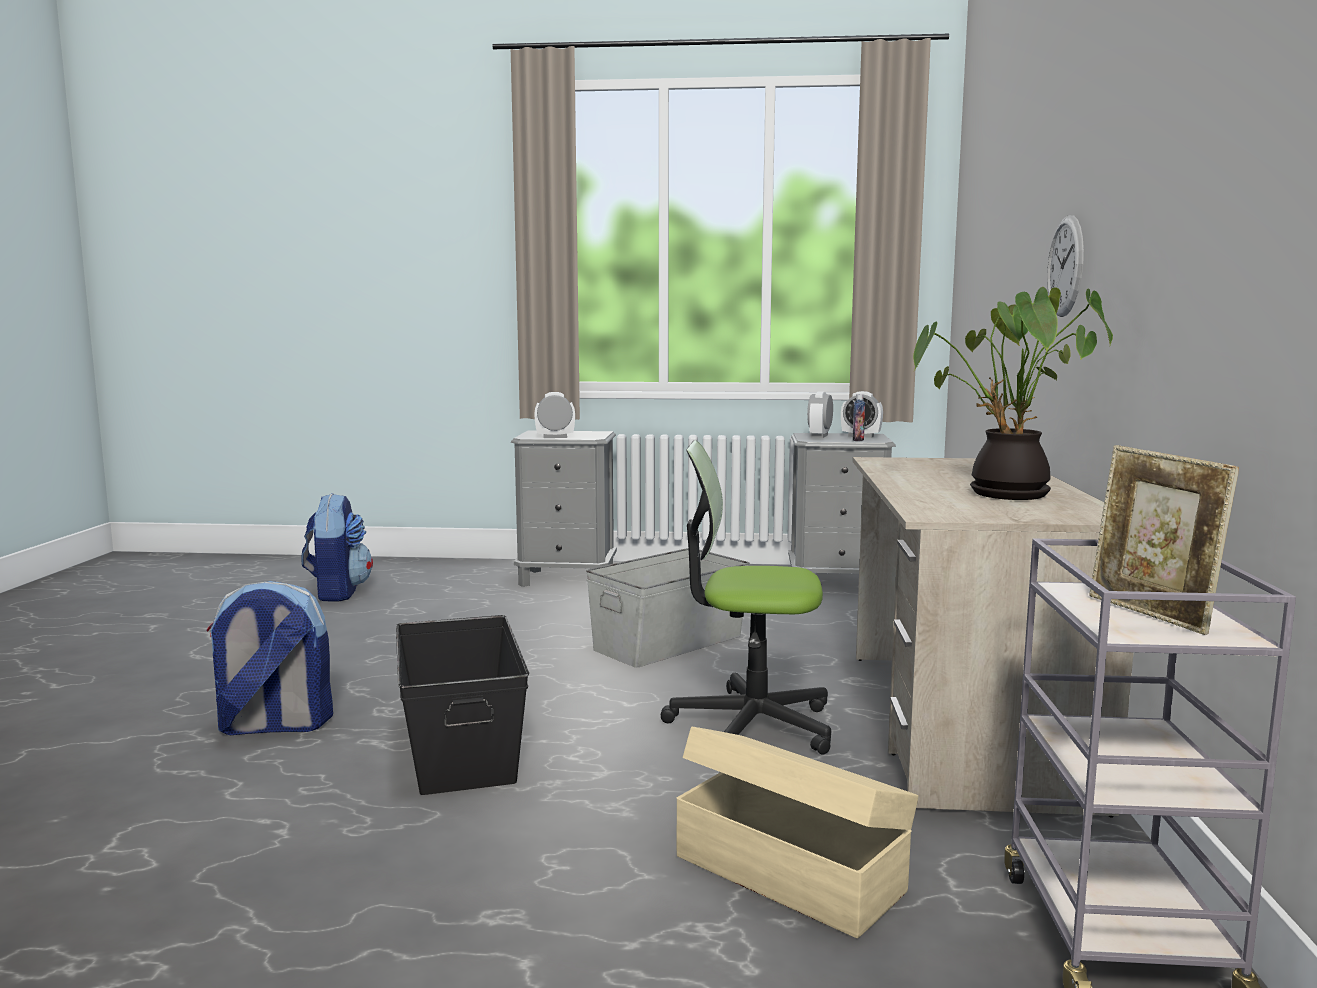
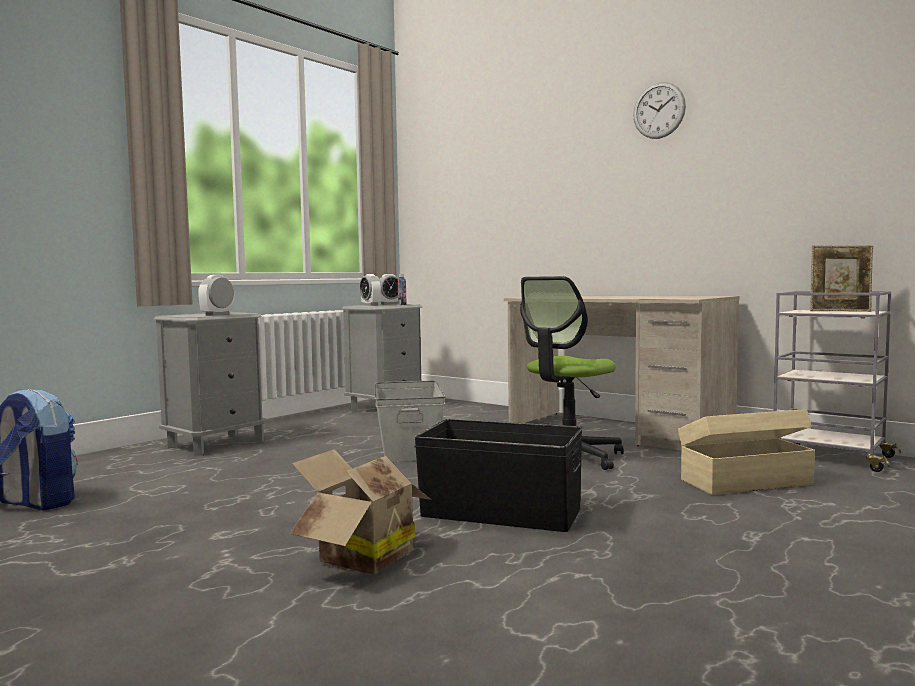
camera: 55 degrees left, 5 degrees down
(273, 726) = (359, 558): backpack -> cardboard box
(1003, 495) = (652, 296): potted plant -> none
(1066, 266) = (601, 187): wall clock -> wall clock (659, 110)

